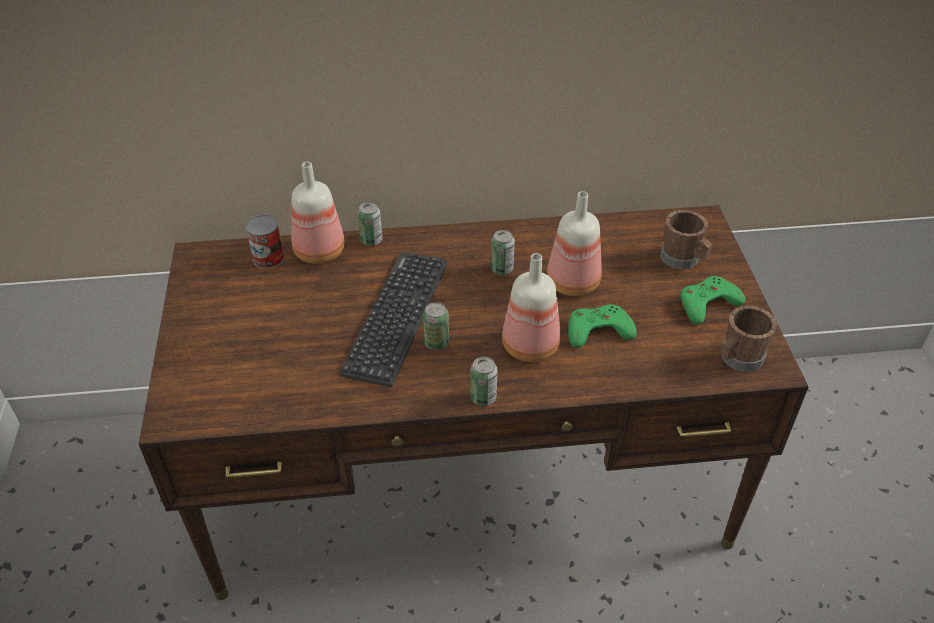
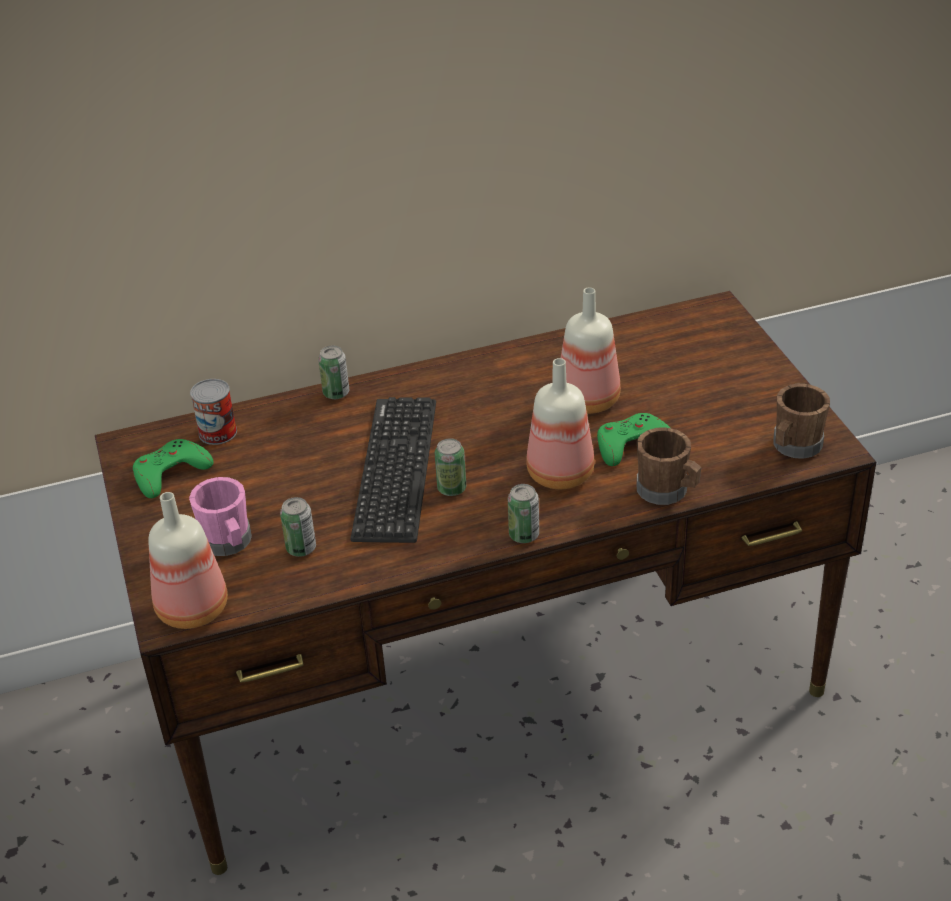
camera: 10 degrees left, 5 degrees down
(242, 357) = (228, 543): none -> pink mug
(318, 251) = (276, 415): bottle -> bottle (190, 608)
(502, 269) = (501, 399): can -> can (301, 548)
(683, 259) = (706, 355): brown mug -> brown mug (667, 491)
(707, 304) = (746, 397): green game controller -> green game controller (170, 473)

